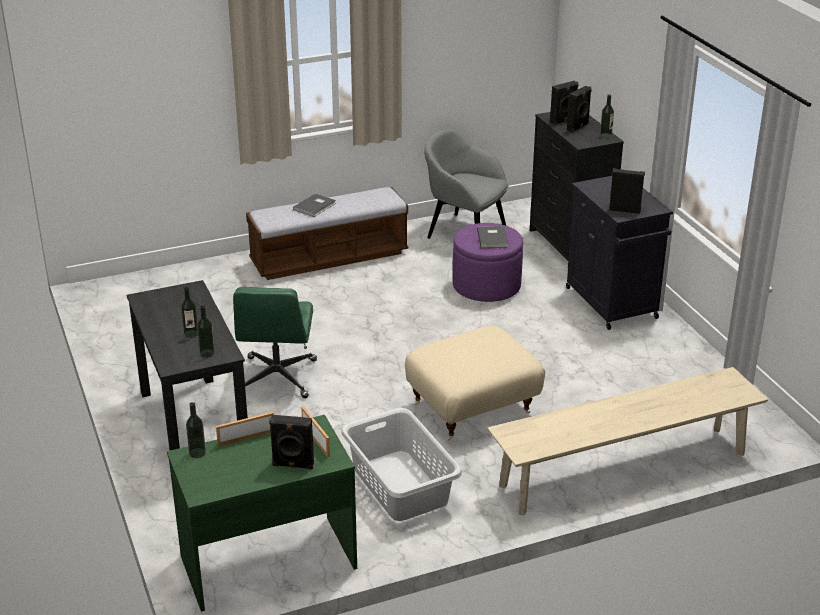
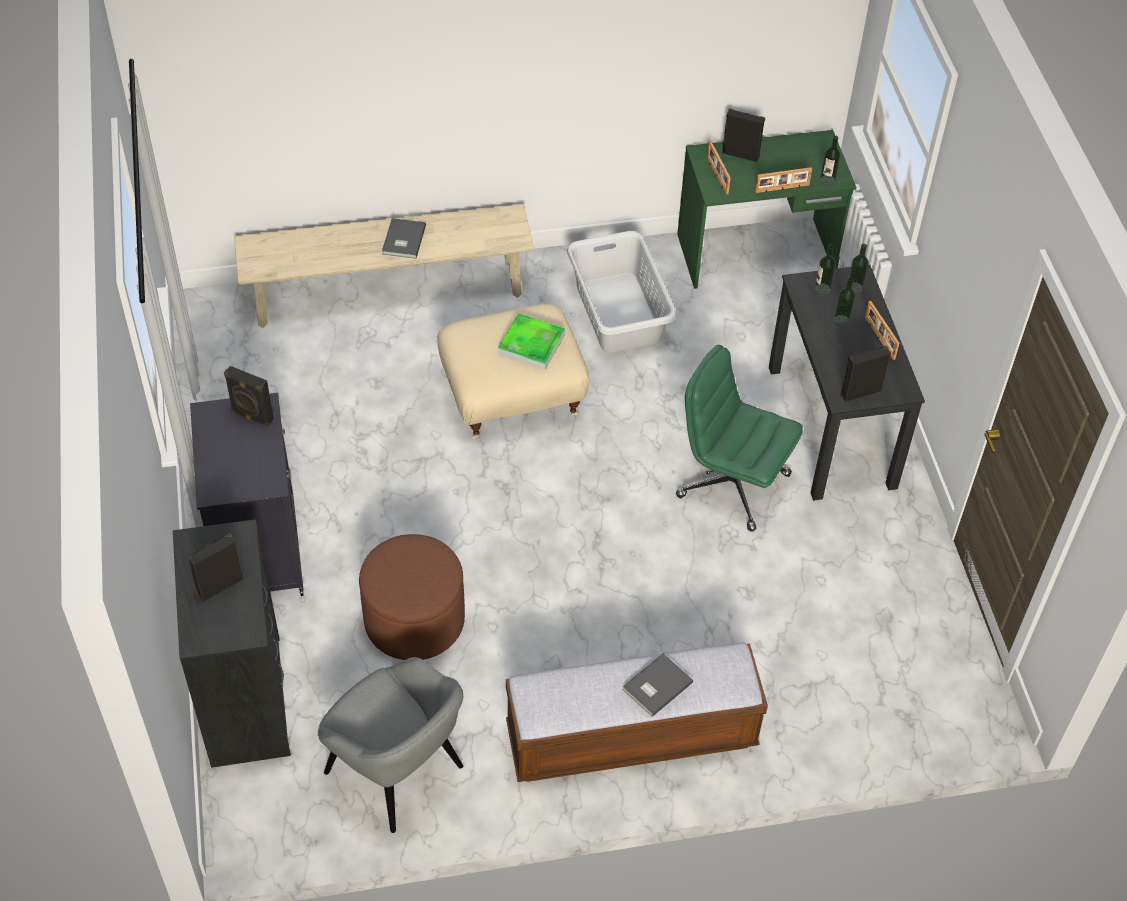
camera: 170 degrees left, 20 degrees up
(159, 326) = (879, 338): none -> picture frame
(277, 378) = (731, 485): green office chair -> green office chair turned 75 degrees counterclockwise
(458, 353) = (531, 344): none -> tray
(486, 286) = (414, 620): purple ottoman -> brown ottoman
(493, 238) = (405, 566): grey book -> grey book (402, 240)
(563, 121) = (233, 611): black speaker -> black speaker (860, 392)
(605, 135) = (190, 551): bottle -> bottle (854, 288)

